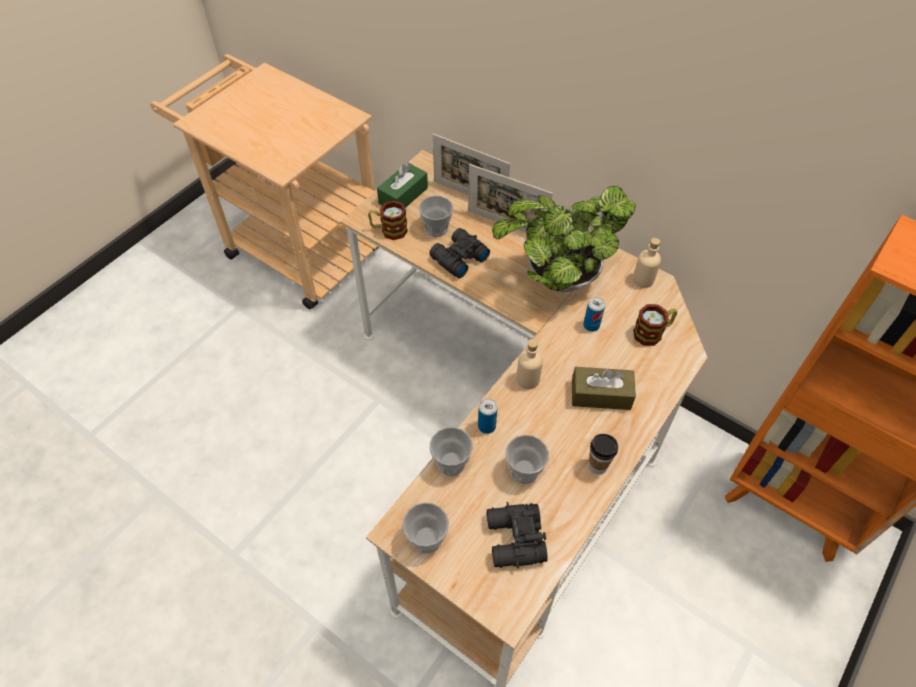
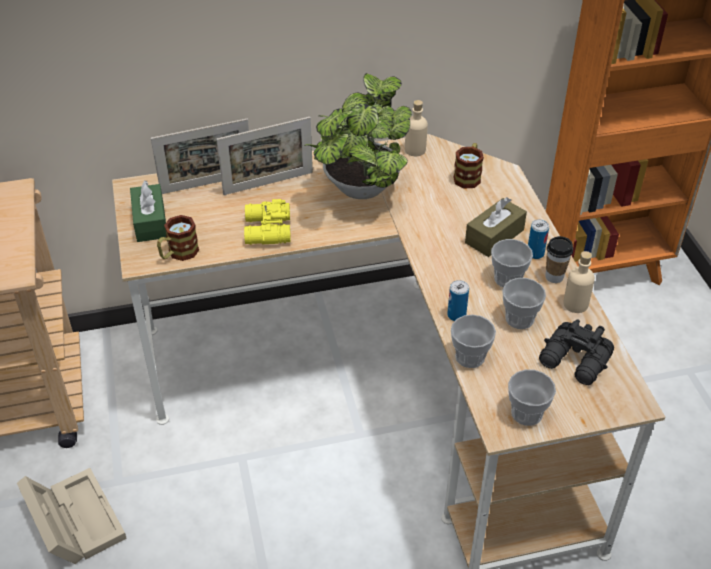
camera: 50 degrees left, 10 degrees down
(262, 351) = (73, 519): none -> beige storage box
(436, 229) = (217, 224): cup -> cup (508, 279)
(458, 258) = (266, 231): black binoculars -> yellow binoculars
(527, 379) = (437, 266): beige bottle -> beige bottle (575, 304)
(591, 325) = (425, 201): can -> can (535, 253)

